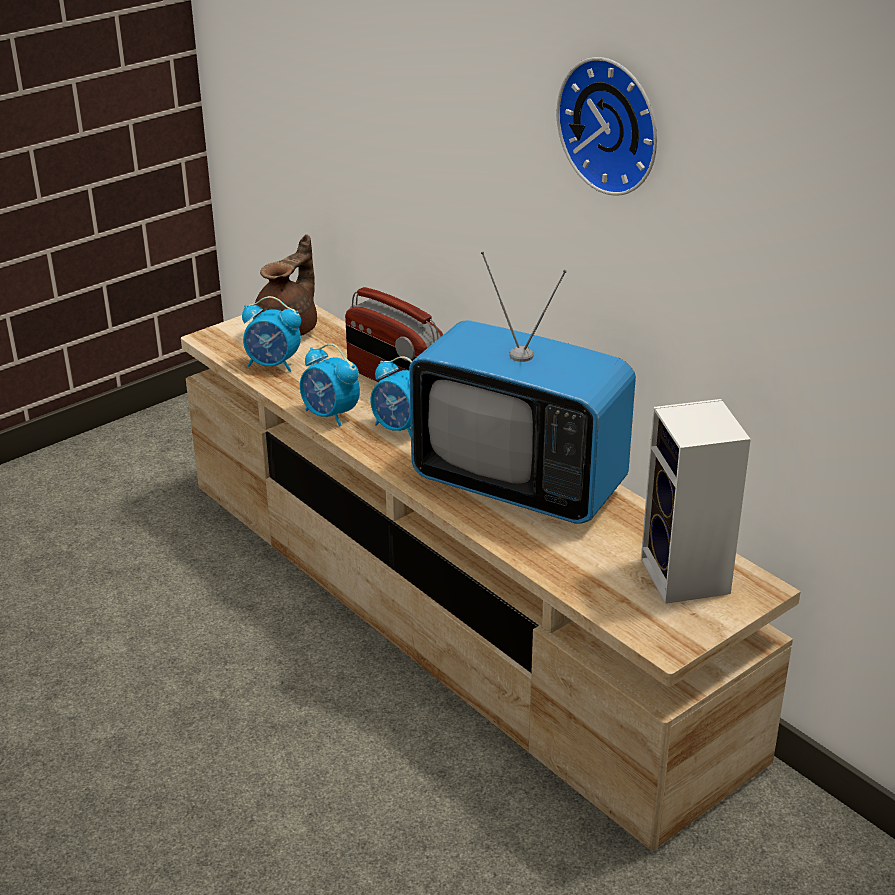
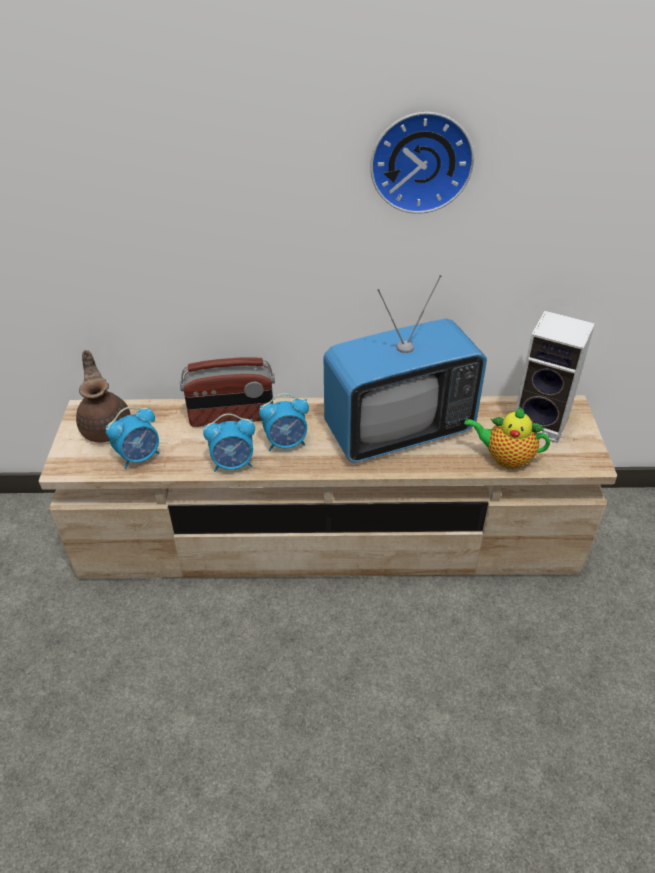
camera: 50 degrees left, 10 degrees up
(579, 575) = (505, 458): none -> teapot

